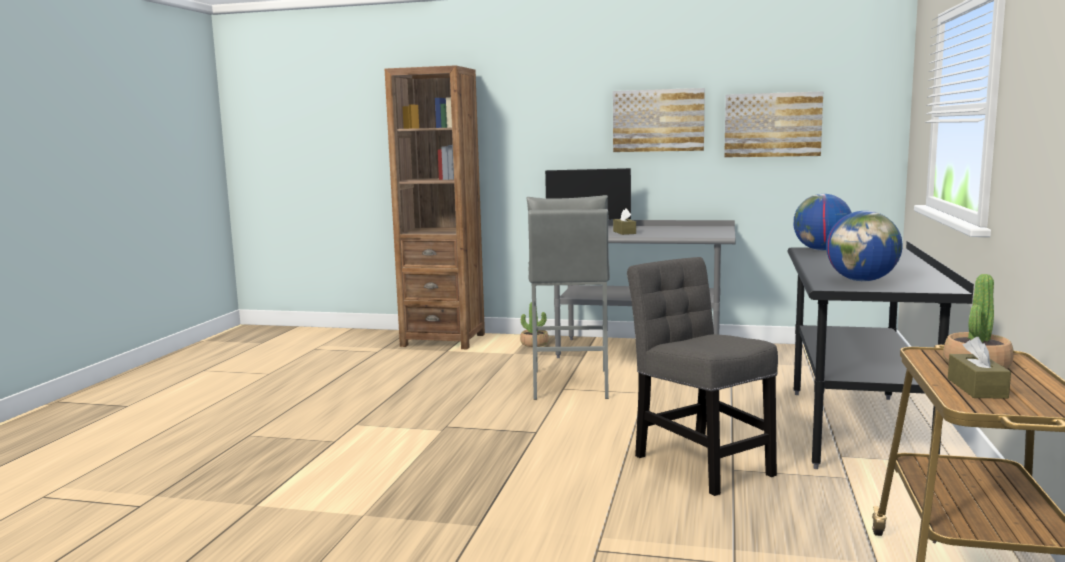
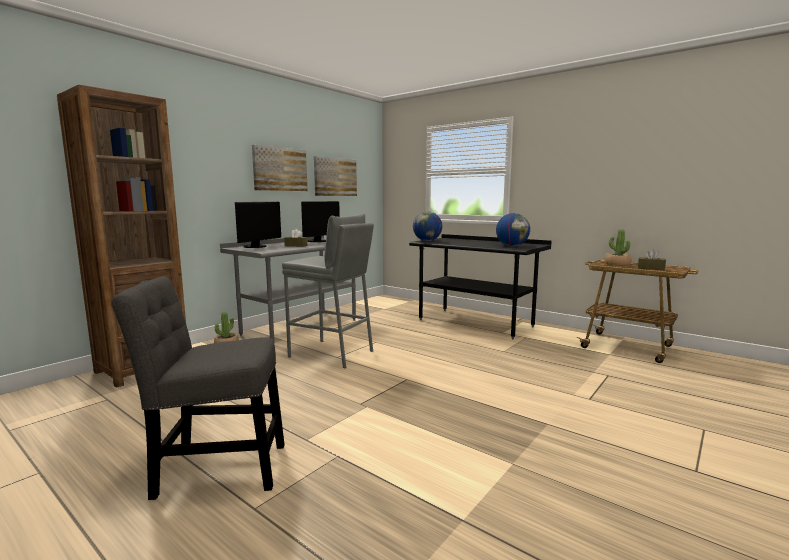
camera: 65 degrees left, 0 degrees up
(691, 230) = (319, 241): none -> monitor
(699, 462) = (490, 355): grey chair -> grey chair (215, 469)

